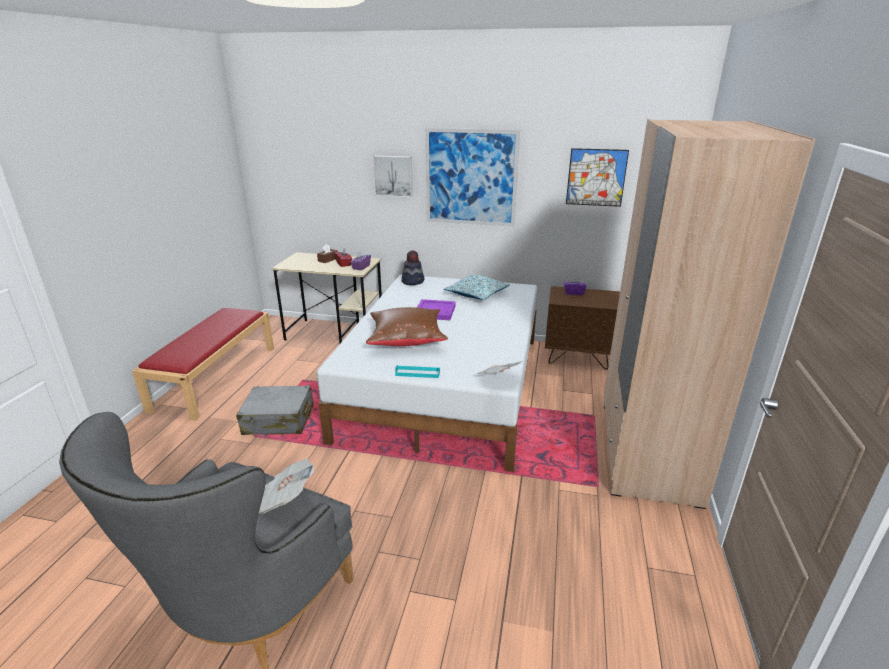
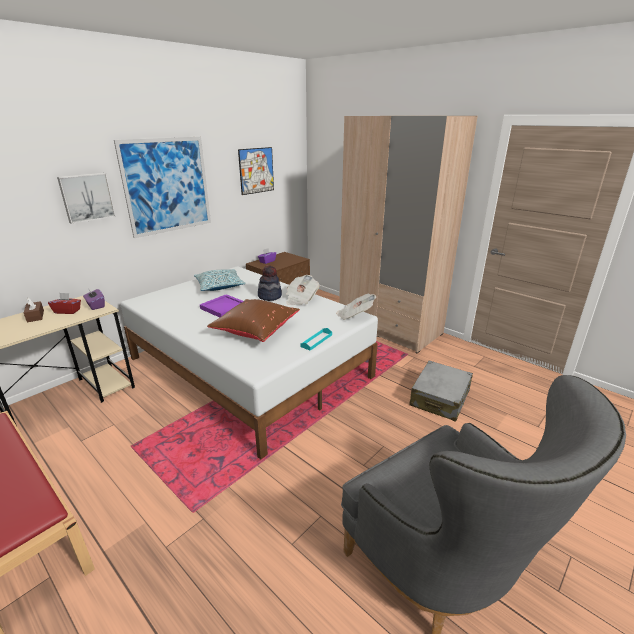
camera: 60 degrees left, 0 degrees up
(279, 420) = (185, 483): grey suitcase -> grey suitcase (440, 398)
(283, 499) = (432, 454): newspaper -> newspaper (301, 299)
(413, 281) = (149, 300): hat -> hat (270, 296)

